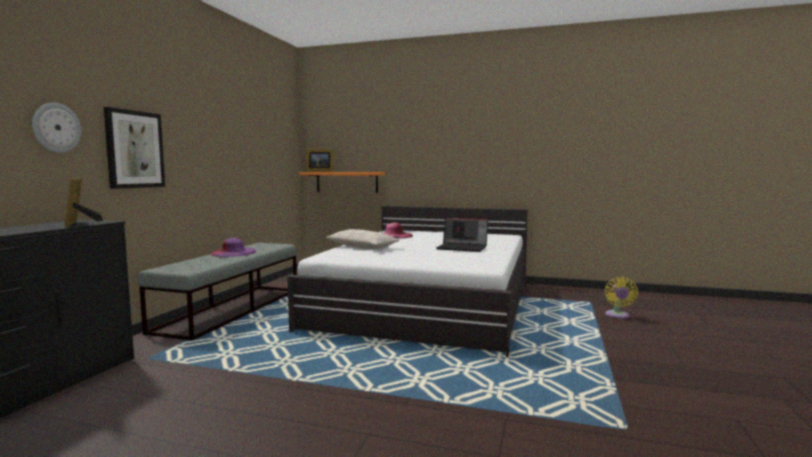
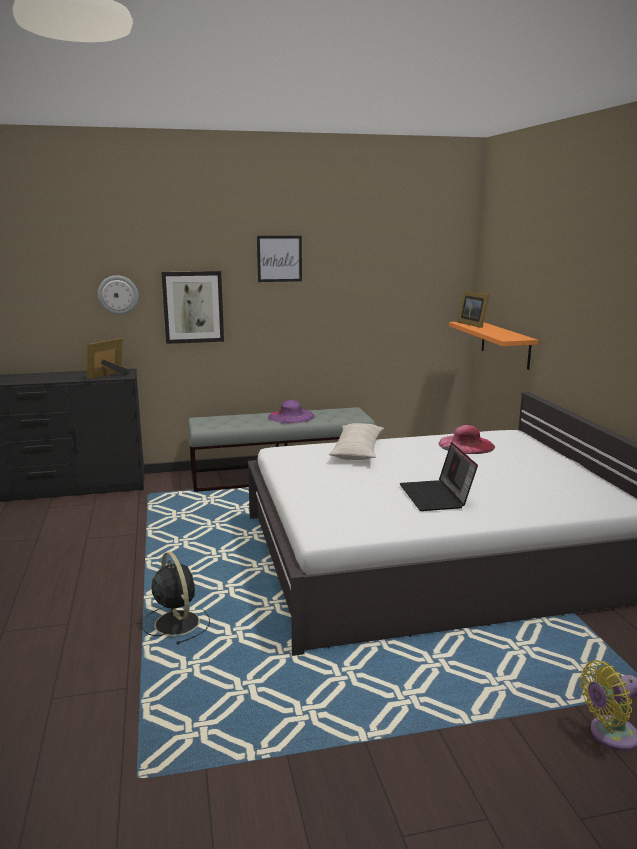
camera: 60 degrees right, 10 degrees up
(199, 110) = (279, 258): none -> picture
(424, 385) = (176, 622): none -> black fan

